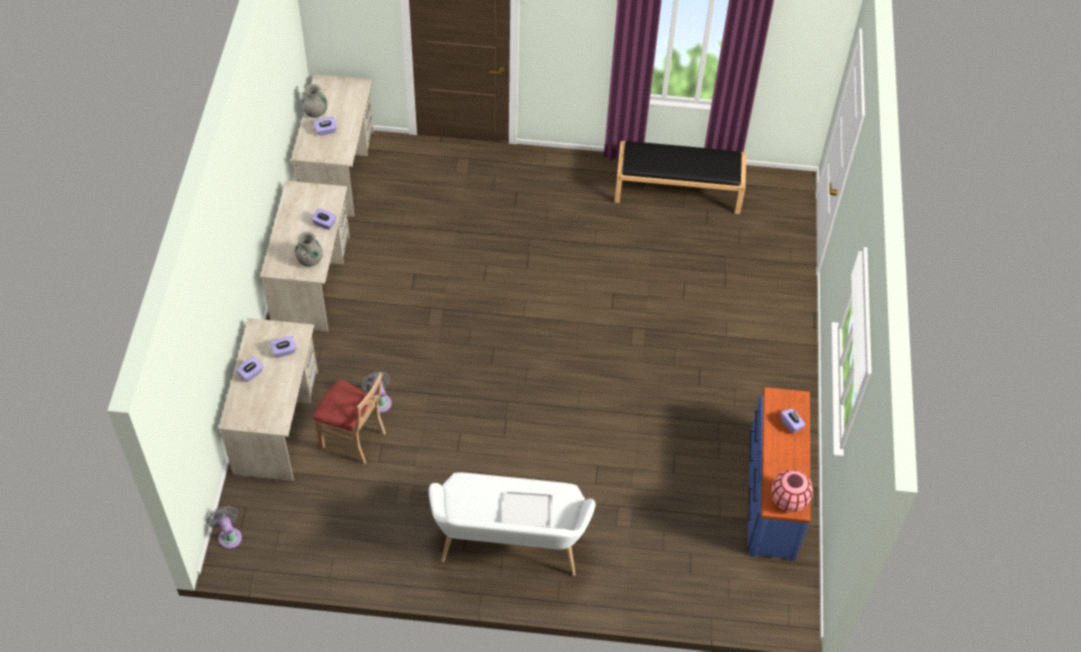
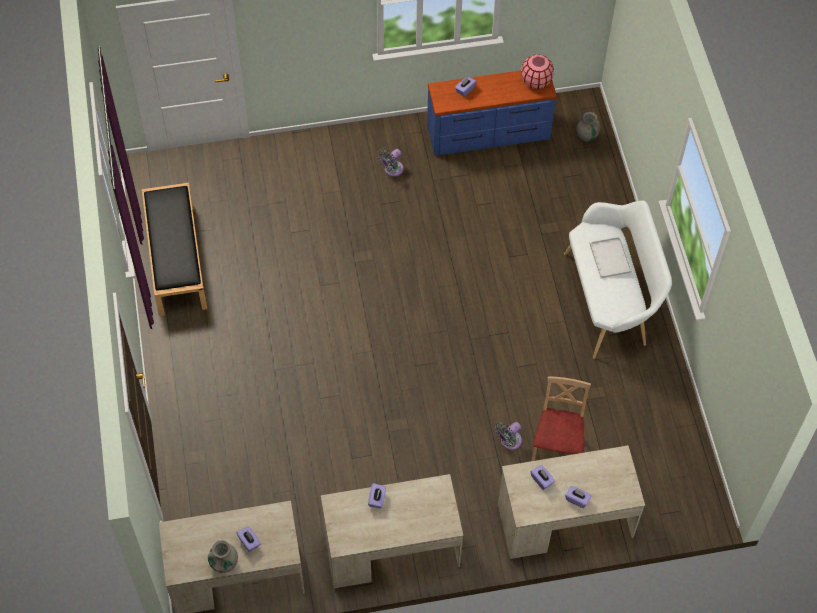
camera: 105 degrees left, 5 degrees up
(229, 536) = (693, 517): grey fan -> grey fan (392, 170)
(310, 260) = (427, 496): grey vase -> grey vase (586, 135)

